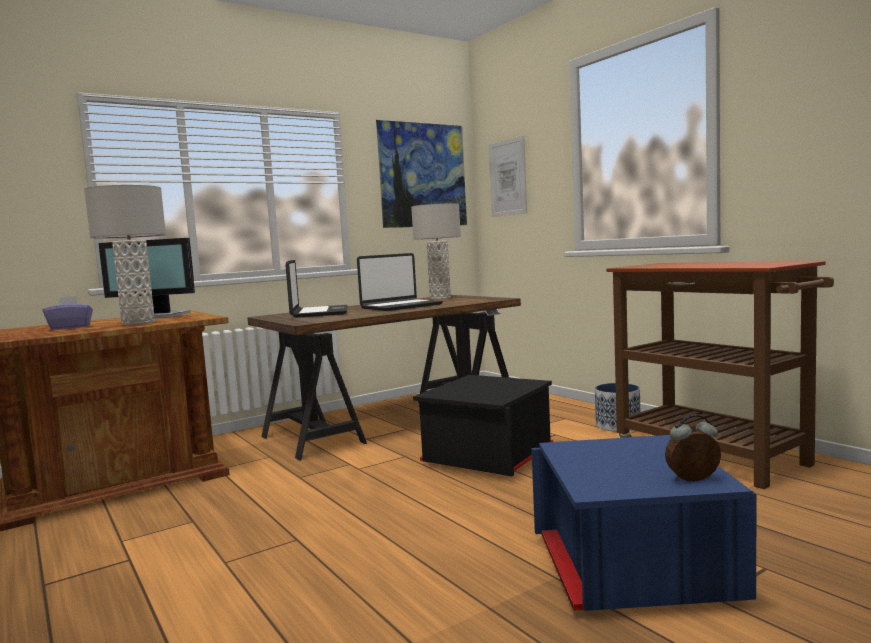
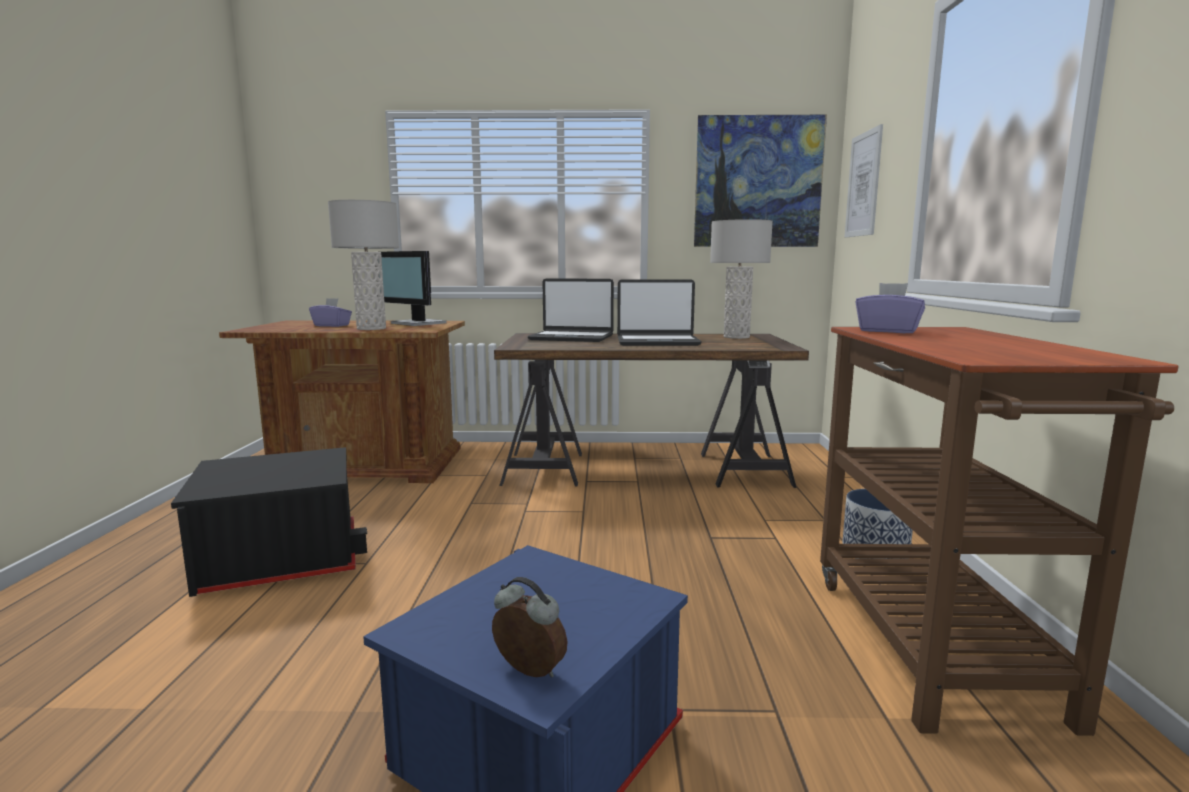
camera: 35 degrees right, 5 degrees up
(319, 313) = (571, 338): laptop -> laptop turned 75 degrees clockwise
(486, 457) = (651, 540): black storage box -> black storage box (280, 558)
(648, 266) = (888, 331): none -> purple tissue box

